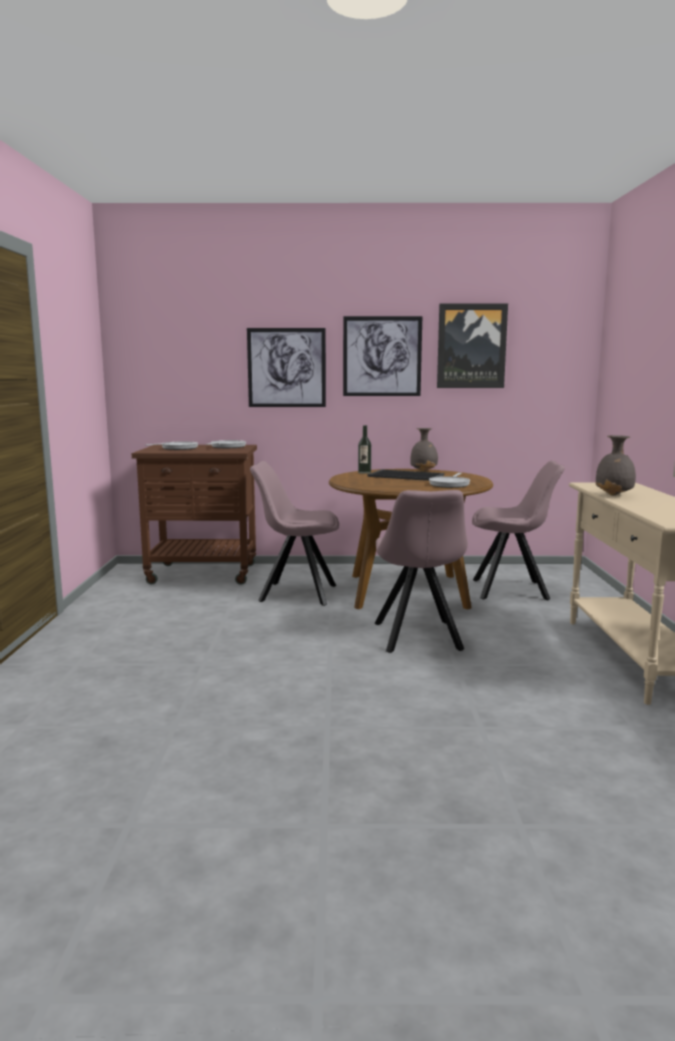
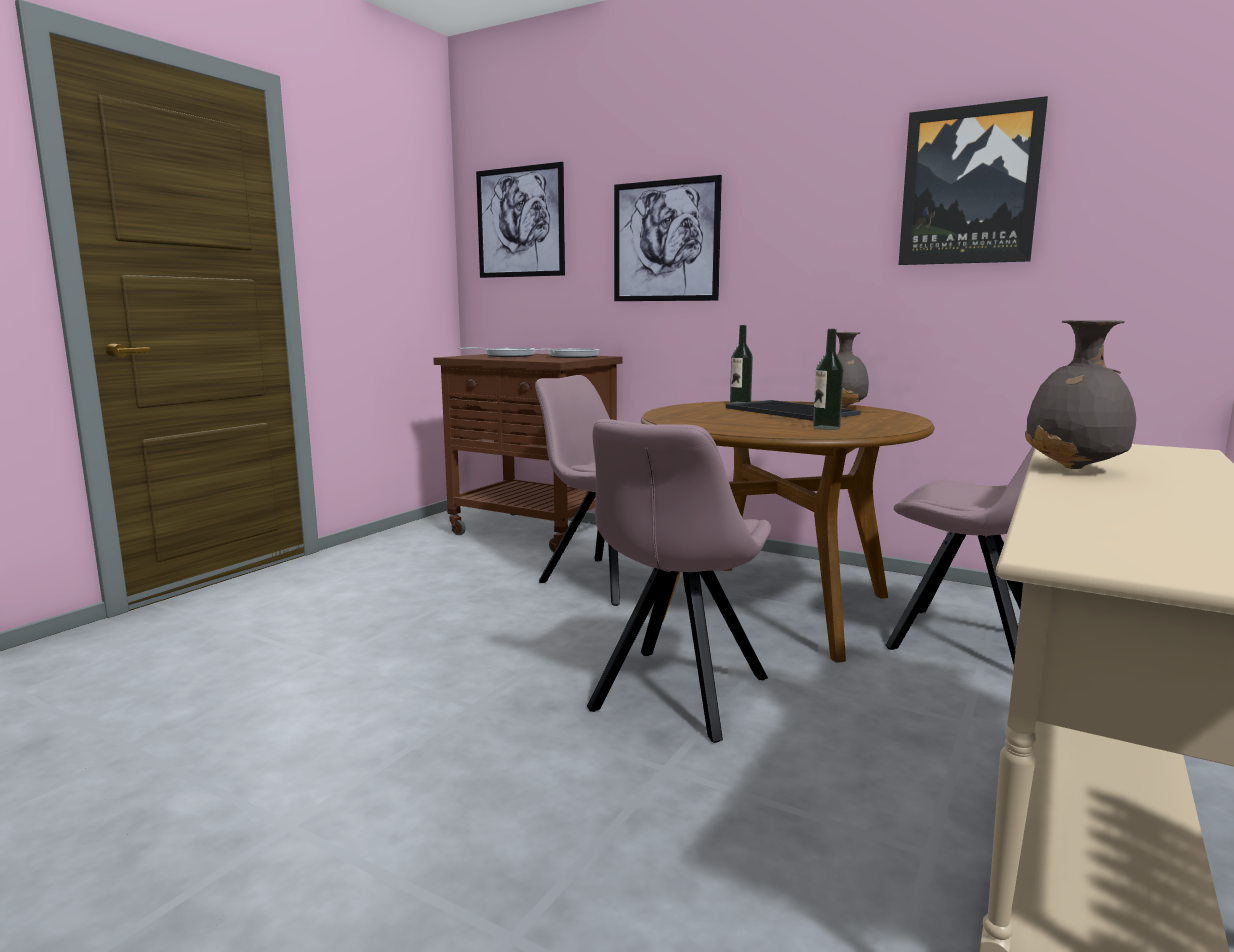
camera: 30 degrees right, 0 degrees up
(382, 356) = (807, 215): picture -> picture (520, 222)
(450, 484) = (826, 427): frying pan -> bottle

